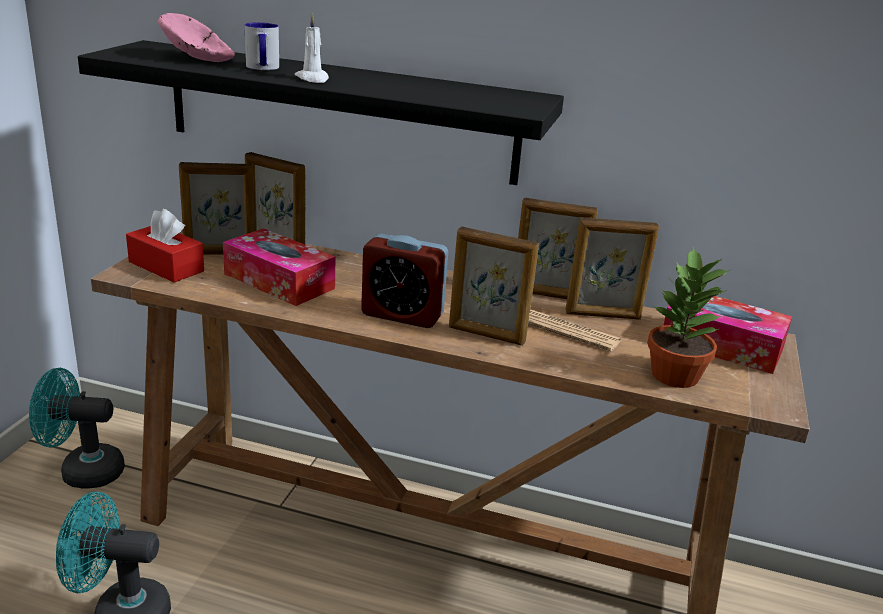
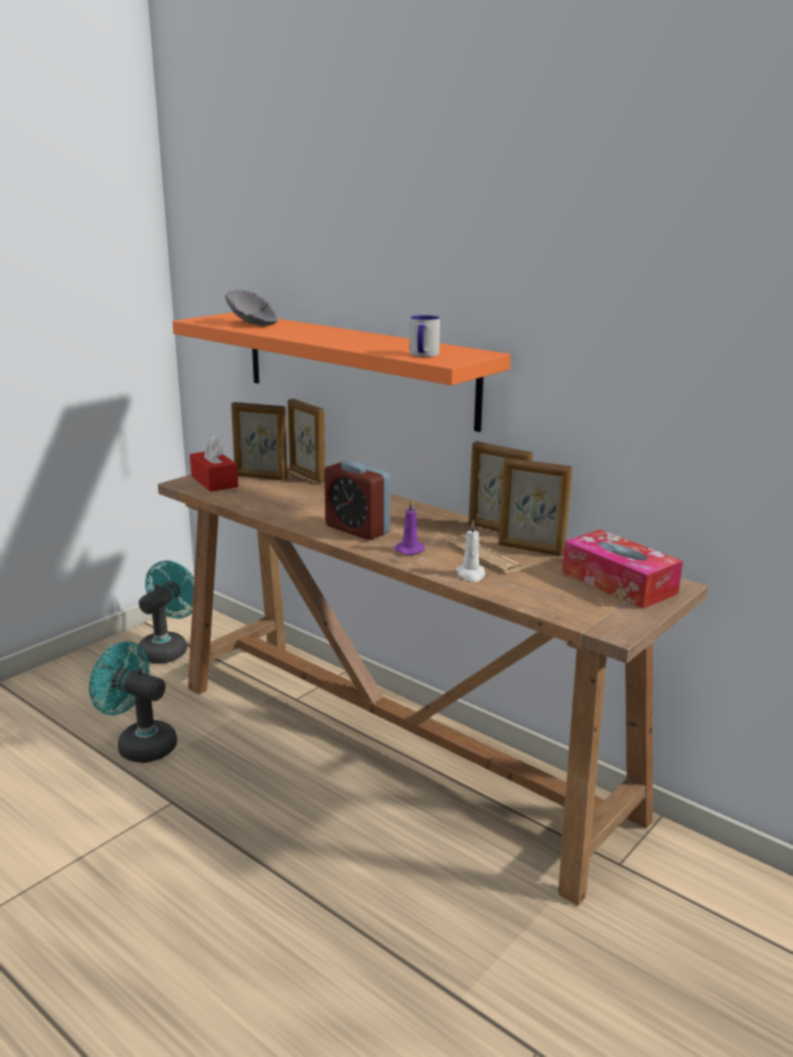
camera: 25 degrees right, 5 degrees down
(82, 471) = (168, 649): turquoise fan -> turquoise fan turned 90 degrees clockwise
(198, 59) = (253, 324): pink bowl -> grey bowl
(262, 68) = (290, 330): mug -> mug (423, 355)
(279, 281) = (286, 498): tissue box -> none
(313, 79) = (315, 337): white candle -> white candle (471, 575)
(340, 112) = (356, 368): black shelf -> orange shelf
(486, 335) = (411, 550): picture frame -> purple candle
(674, 376) = (544, 597): potted plant -> none

